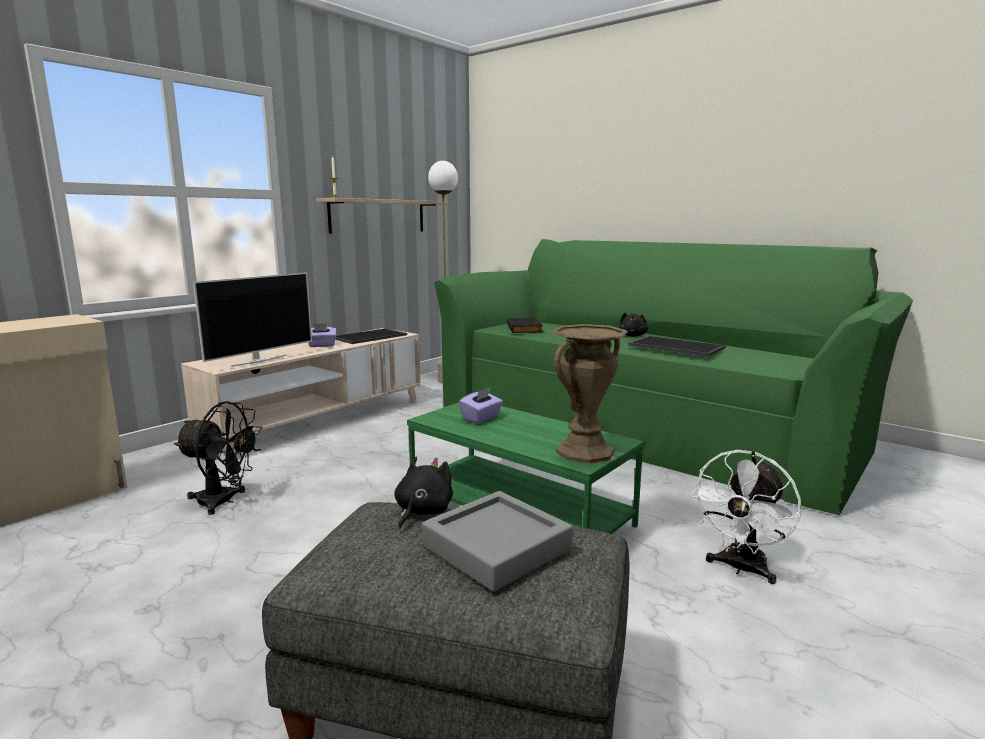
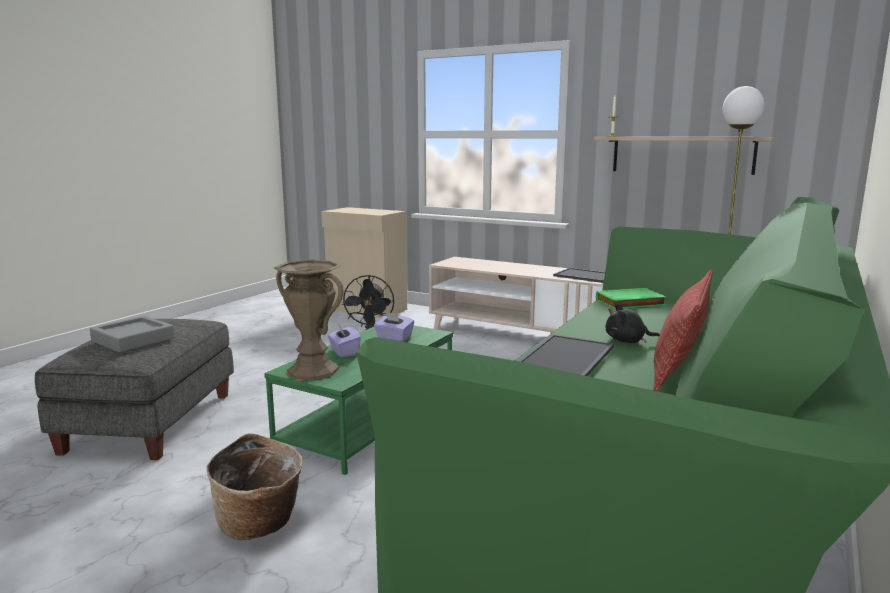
camera: 80 degrees right, 0 degrees up
(259, 360) = (472, 266): television -> none
(322, 345) = (538, 270): purple tissue box -> purple tissue box (344, 352)
(422, 512) = (188, 326): black plush toy -> none
(525, 328) = (630, 303): black book -> green book
(680, 336) = (678, 369): none -> pillow
(741, 569) = (260, 524): white fan -> basket

